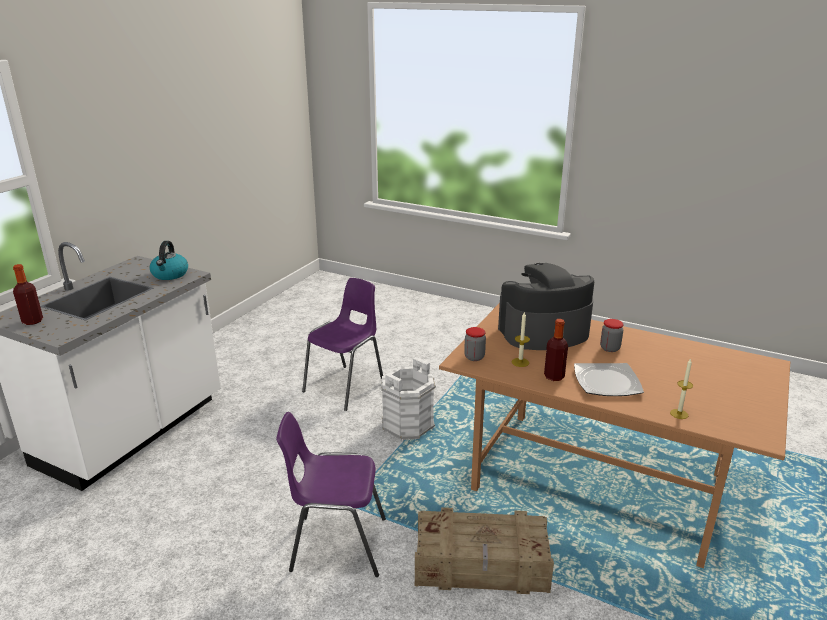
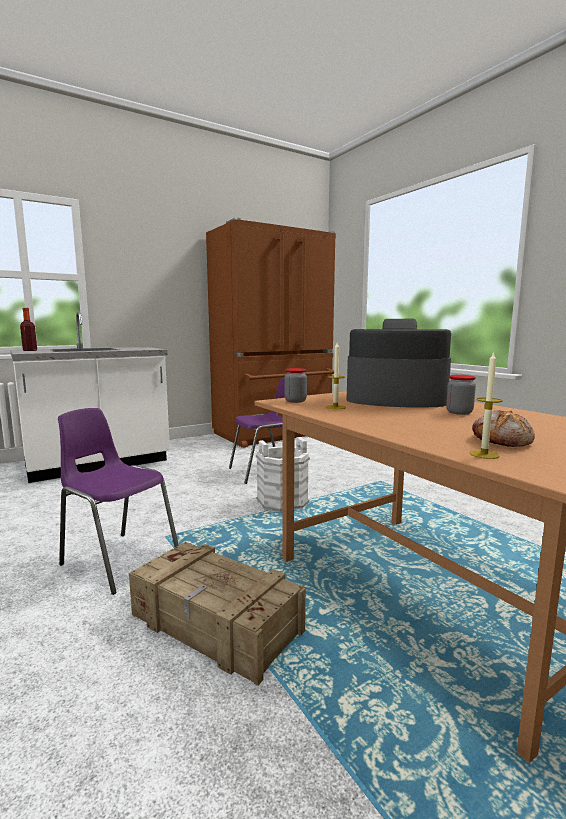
camera: 30 degrees right, 15 degrees down
(170, 274) = (143, 348): kettle -> none
(290, 317) = (274, 434): none -> brown fridge
(554, 376) = (355, 416): bottle -> none
(607, 381) = (416, 425): plate -> none
(672, 391) = (502, 441): none -> bread

